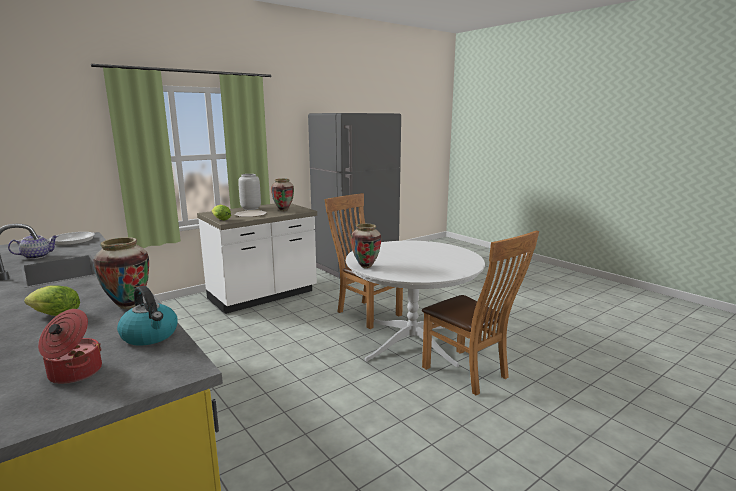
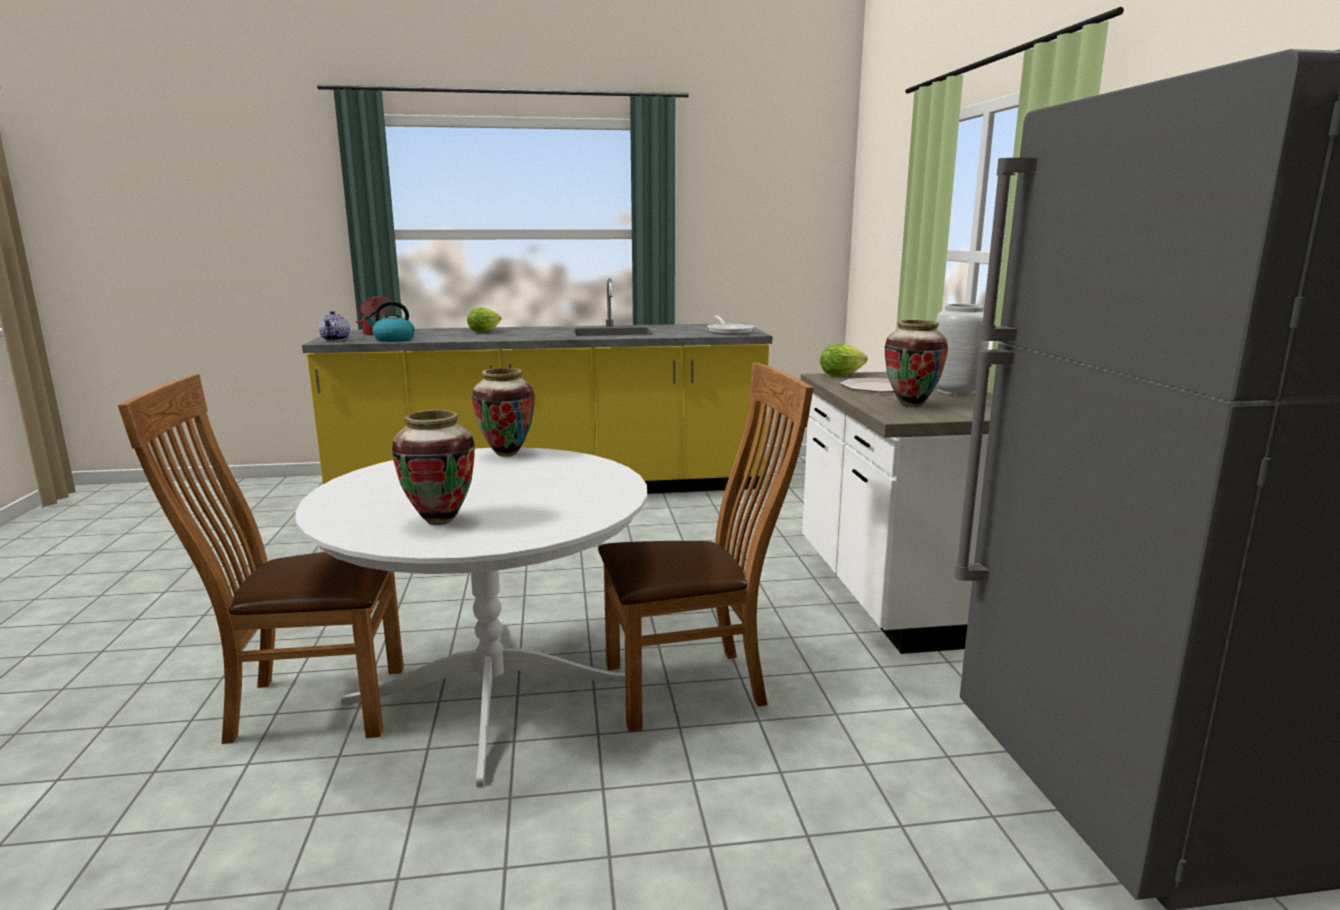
camera: 120 degrees right, 0 degrees up
(37, 256) = (675, 328): teapot -> teapot (336, 339)
(128, 305) = (466, 338): vase -> vase (440, 520)

